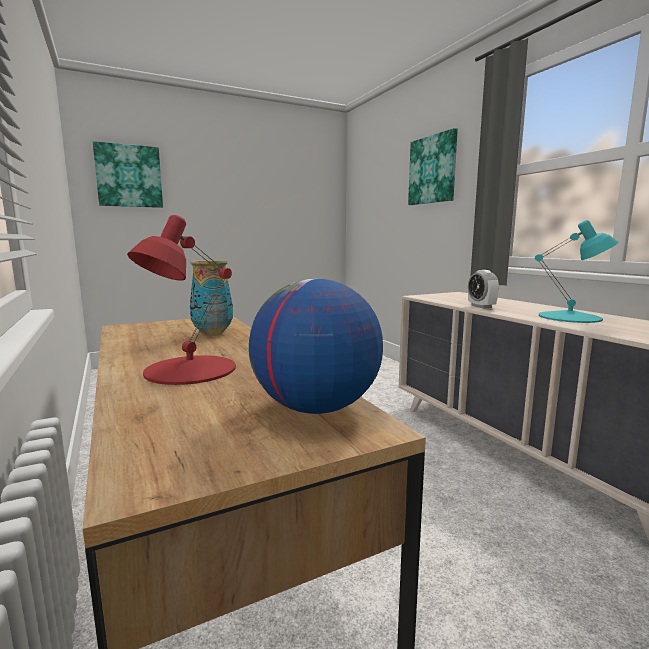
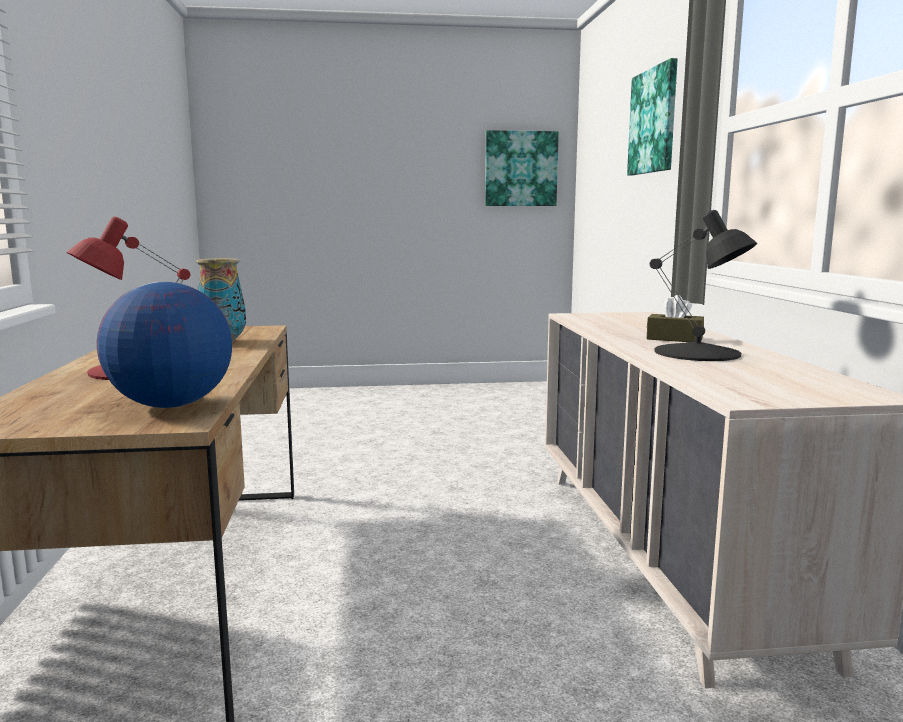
camera: 20 degrees right, 0 degrees up
(129, 176) = (262, 145): picture -> picture (521, 169)
(481, 306) = (614, 332): alarm clock -> none
(527, 308) = (674, 339): none -> brown tissue box
(570, 317) = (698, 353): turquoise table lamp -> black table lamp

